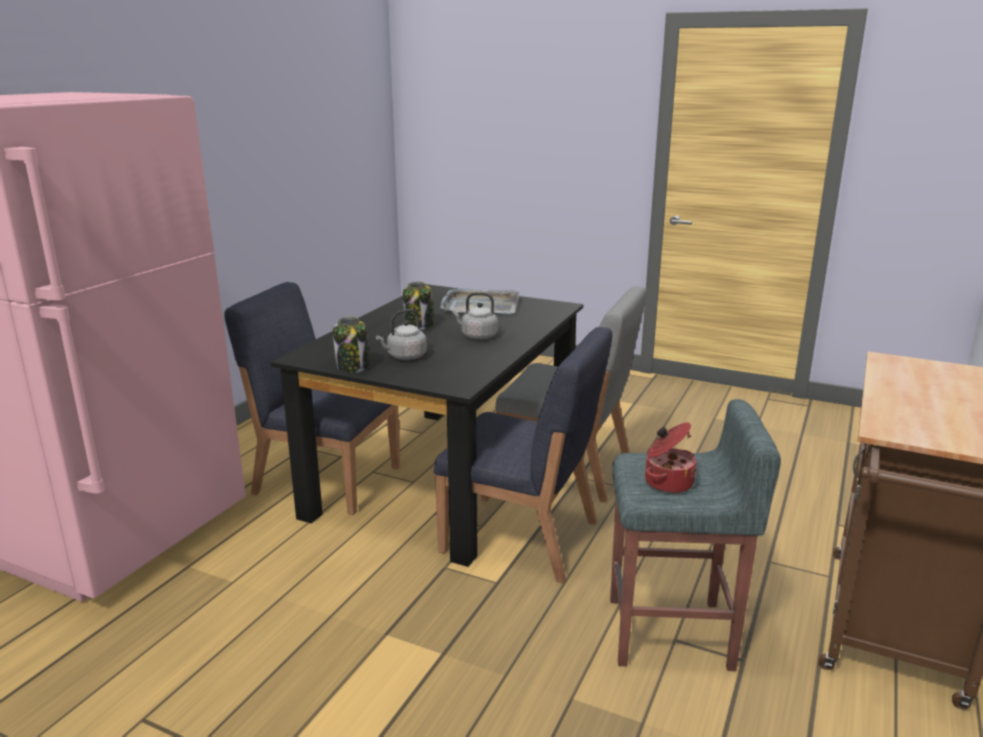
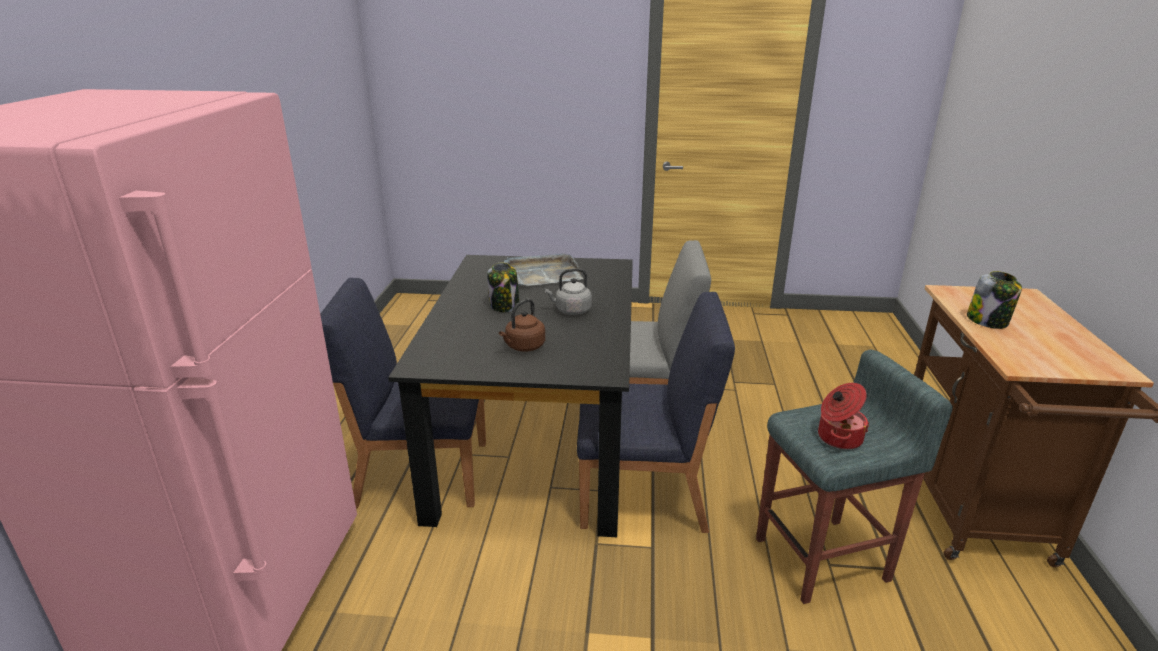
camera: 20 degrees left, 5 degrees up
(353, 366) = (483, 368): jar -> jar (988, 321)
(405, 357) = (523, 347): grey kettle -> brown kettle

